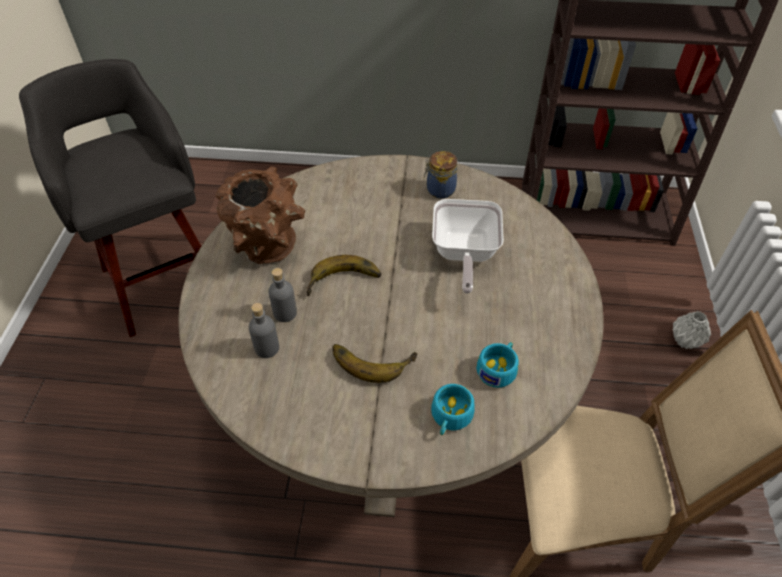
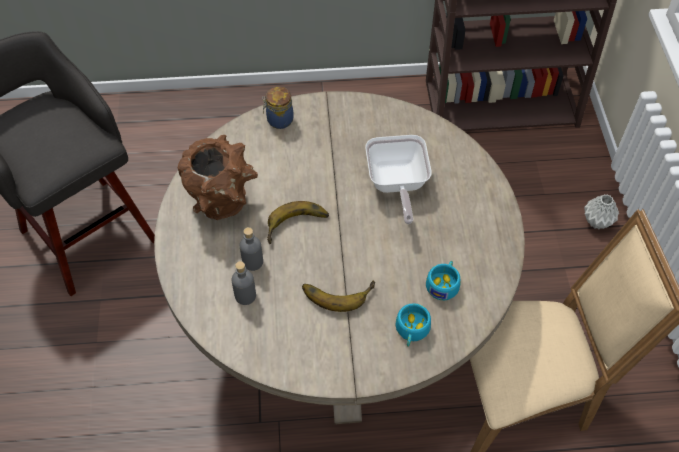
camera: 10 degrees left, 5 degrees up
(439, 190) = (363, 124): jar -> jar (279, 120)

